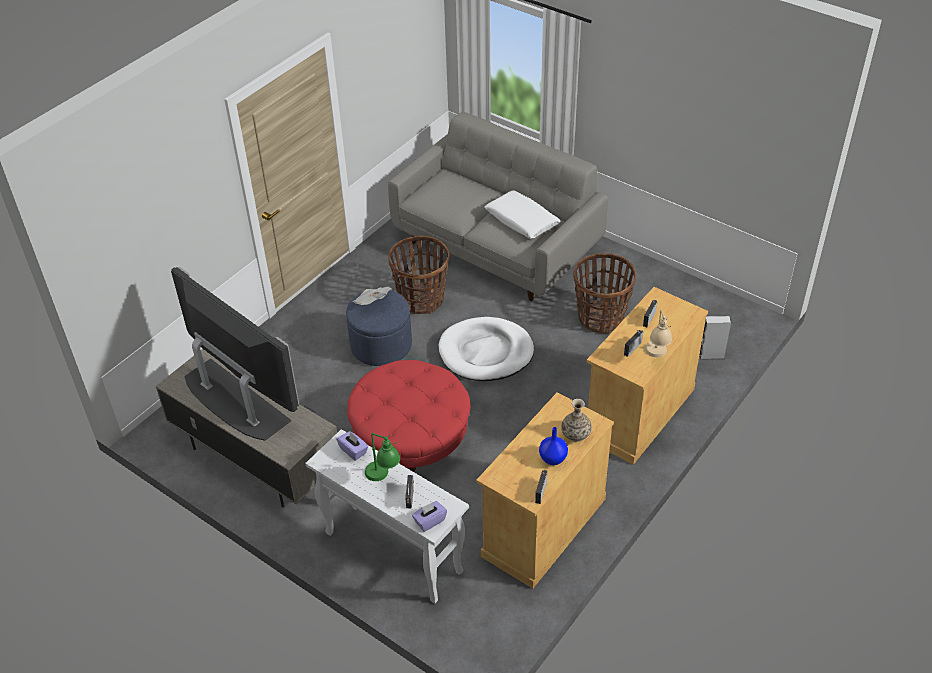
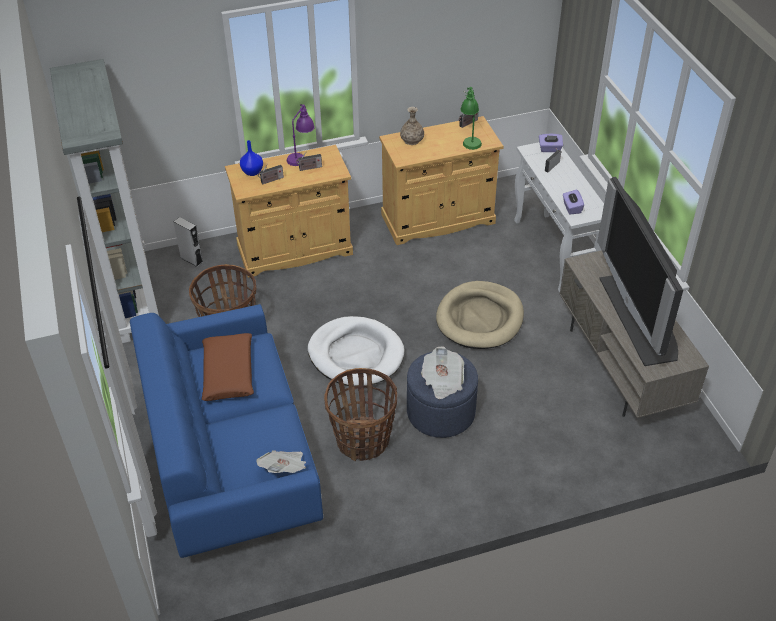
camera: 145 degrees left, 0 degrees up
(384, 477) = (561, 184): green table lamp -> green table lamp (469, 139)
(411, 438) = (480, 318): red ottoman -> beige dog bed
(422, 192) = (284, 469): none -> newspaper
(497, 247) = (232, 459): grey sofa -> blue sofa
(521, 221) = (229, 373): white pillow -> brown pillow
(553, 459) = (442, 134): blue vase -> blue vase (252, 172)
(657, 356) = (301, 156): beige table lamp -> purple table lamp
(709, 302) = (133, 297): none -> grey bookcase

